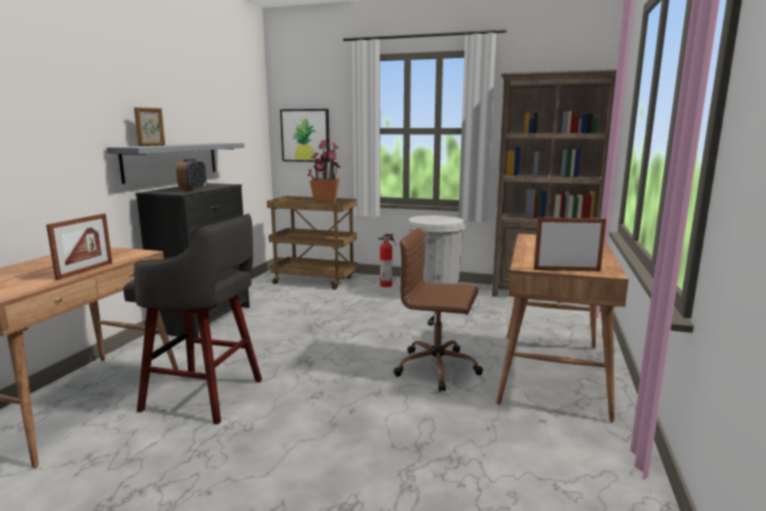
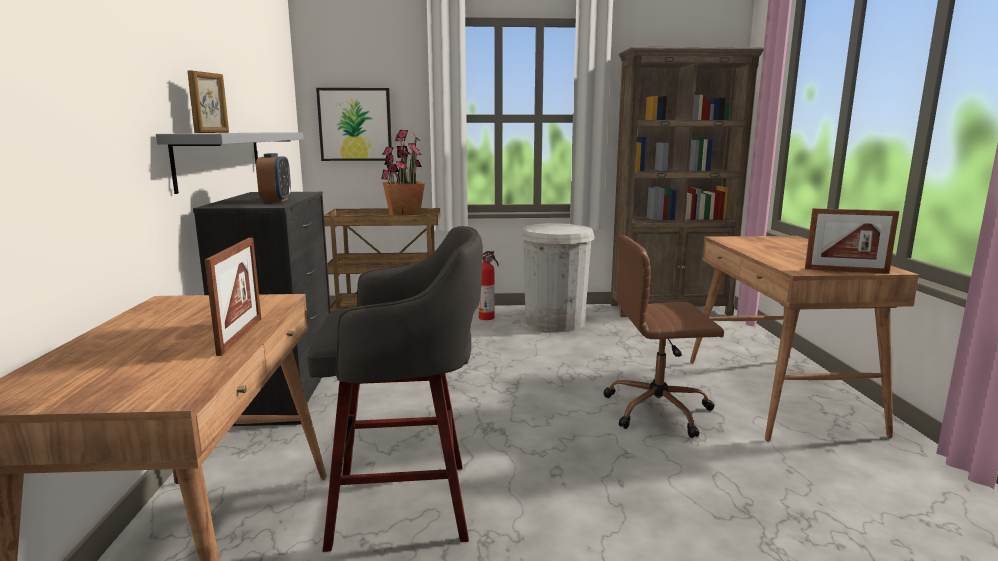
camera: 20 degrees left, 0 degrees up
(566, 270) = (846, 271): picture frame -> picture frame turned 150 degrees counterclockwise

